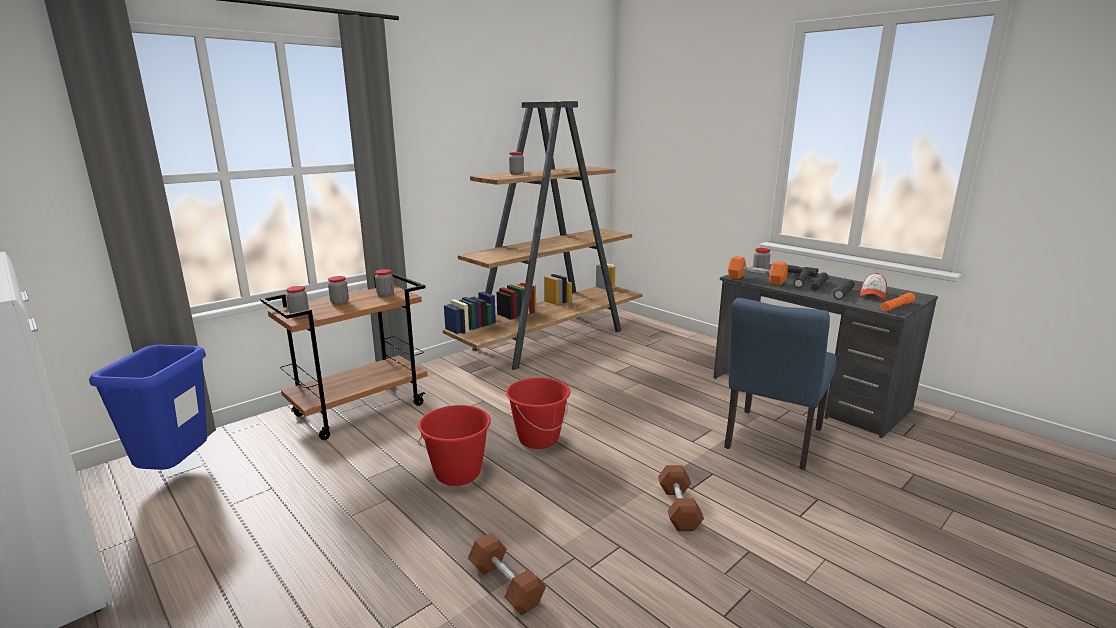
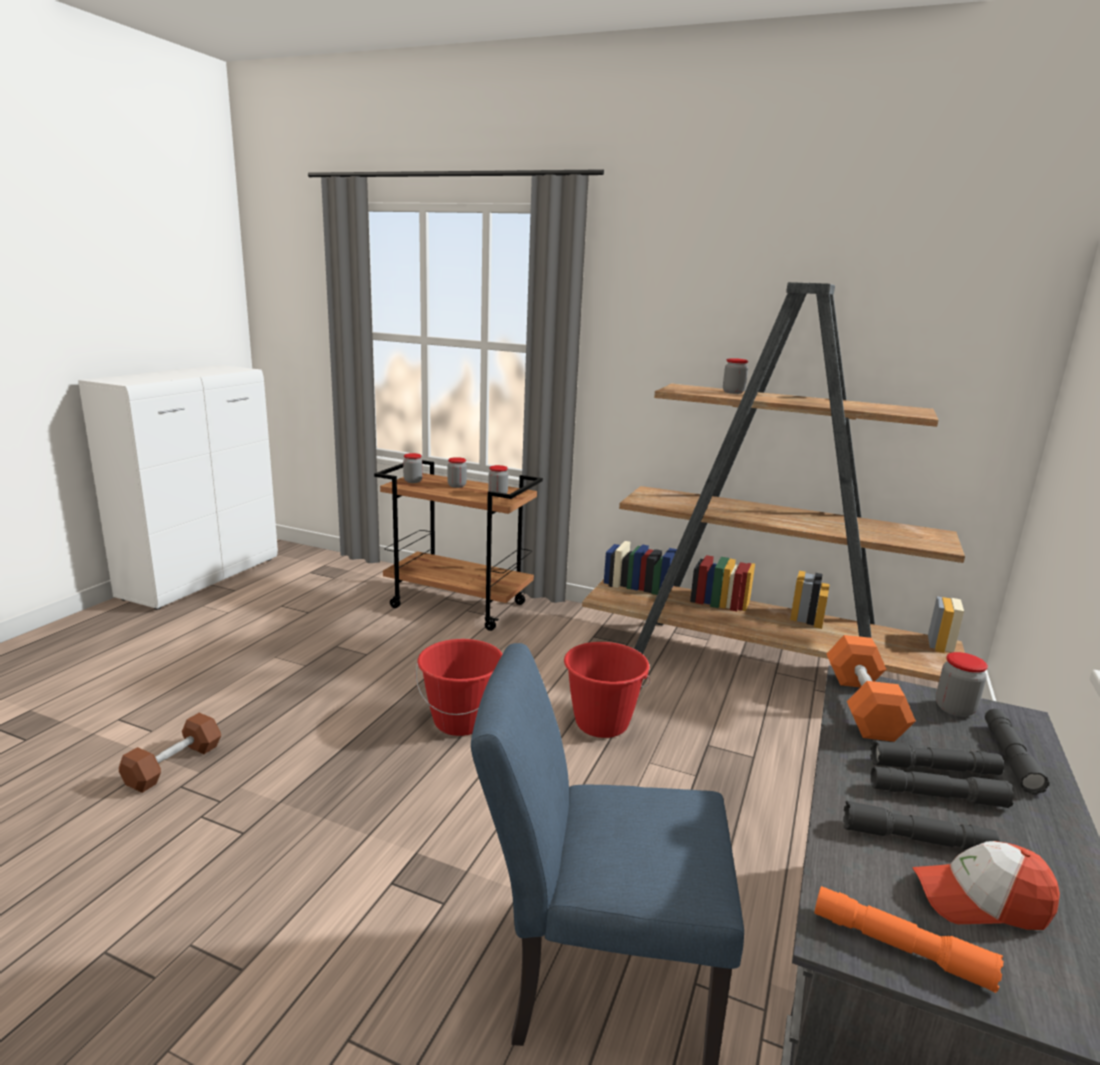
camera: 65 degrees right, 0 degrees up
(177, 471) = (320, 573): blue trash can -> none
(458, 473) = (361, 689): red bucket -> red bucket (601, 723)
(678, 508) = (336, 875): brown dumbbell -> none

